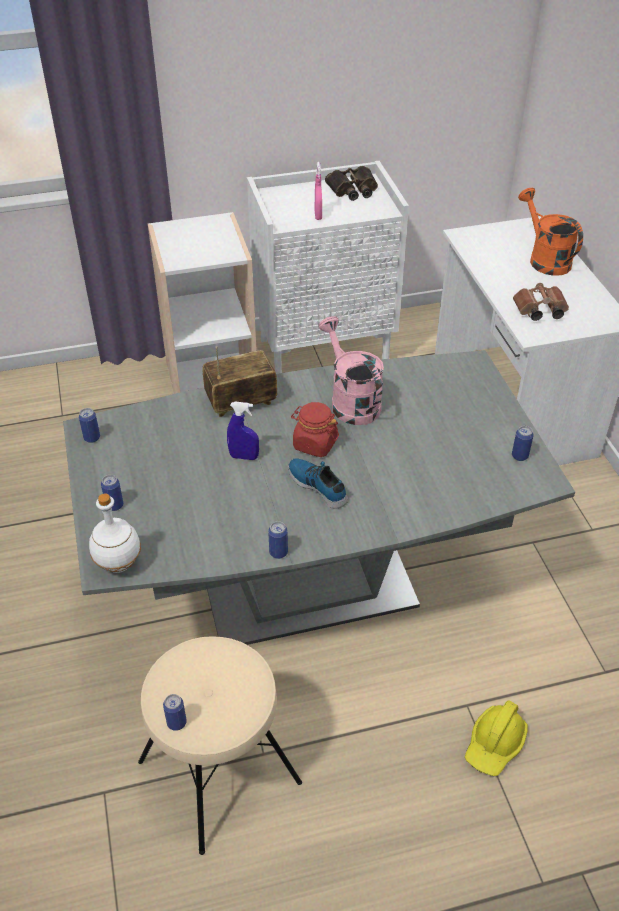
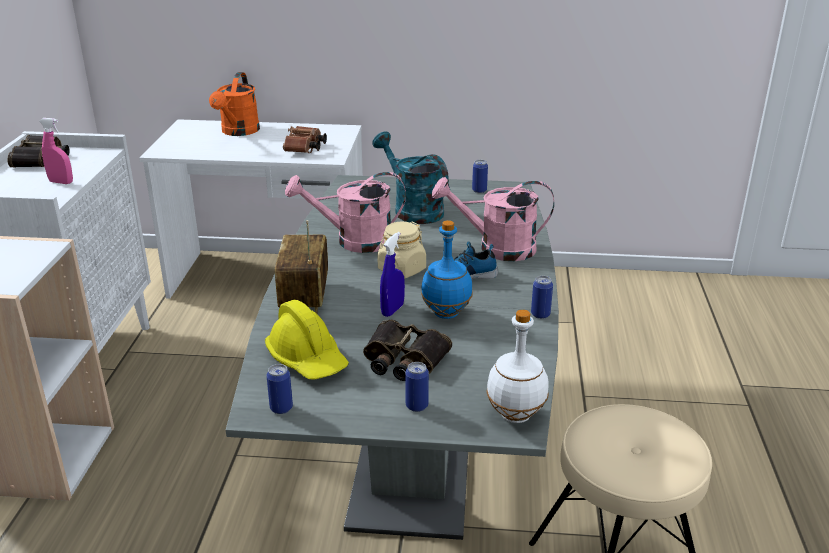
camera: 70 degrees left, 15 degrees down
(173, 482) = (403, 359): none -> binoculars
(176, 723) = (676, 473): can -> none
(253, 490) = (445, 313): none -> blue bottle
(314, 444) = (401, 270): red jar -> beige jar
(391, 497) = (496, 248): none -> pink watering can
(440, 420) = (412, 209): none -> turquoise watering can
(495, 744) = (625, 392): yellow hard hat -> yellow hard hat (307, 359)
(544, 259) = (238, 132): orange watering can -> orange watering can turned 75 degrees counterclockwise

